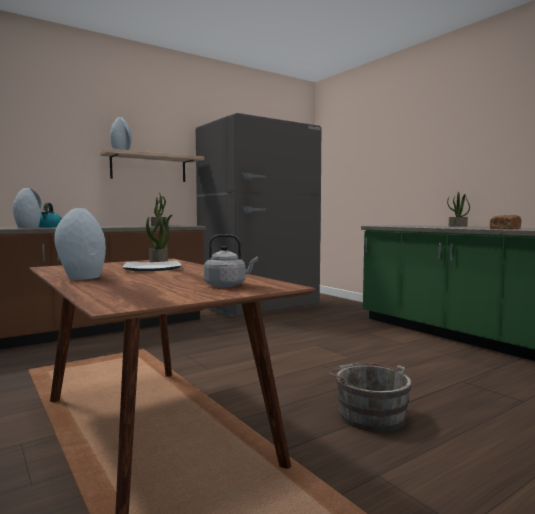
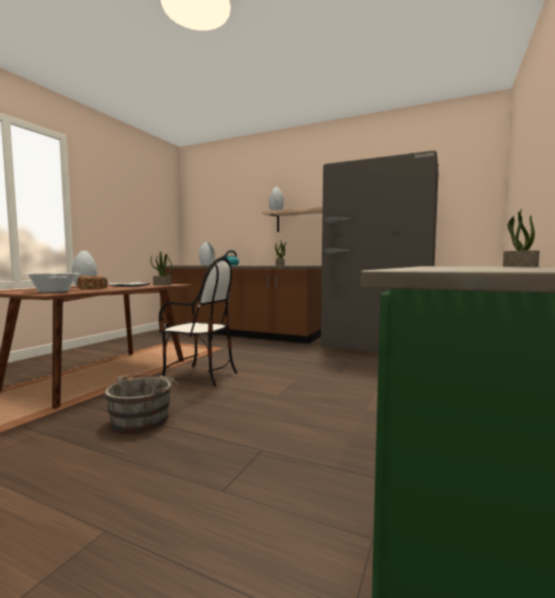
camera: 60 degrees right, 0 degrees up
(227, 285) = (54, 291): grey kettle -> cooking pot
(250, 375) = (200, 376): none -> chair
(504, 228) = (436, 267): bread -> bread (92, 288)

